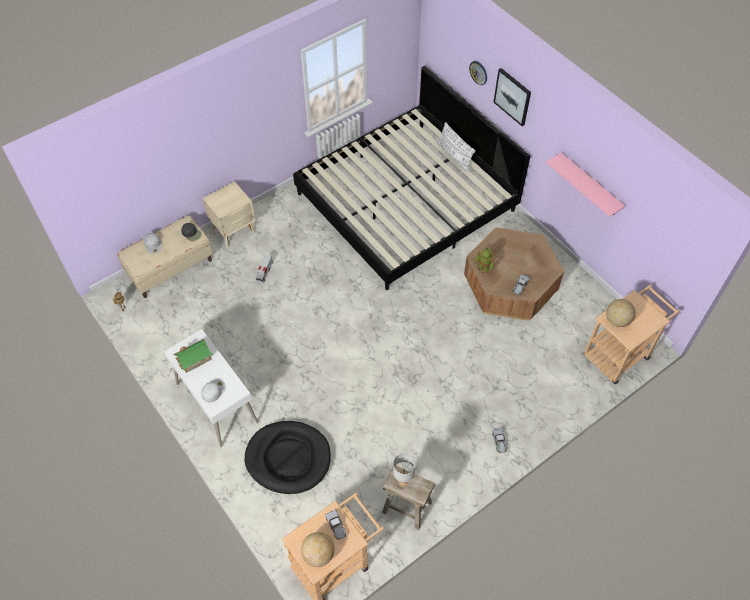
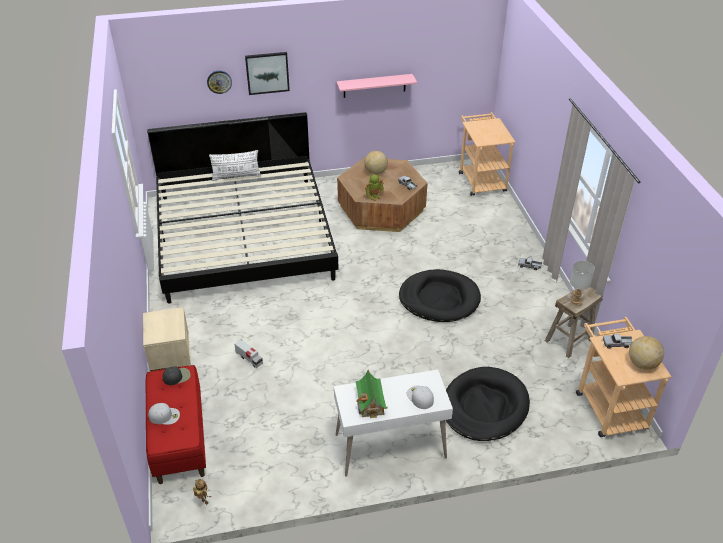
camera: 65 degrees left, 15 degrees down
(170, 268) = (179, 438): beige bench -> red bench
(406, 379) = (439, 299): none -> black dog bed
(617, 320) = (485, 137): globe -> globe (375, 172)

